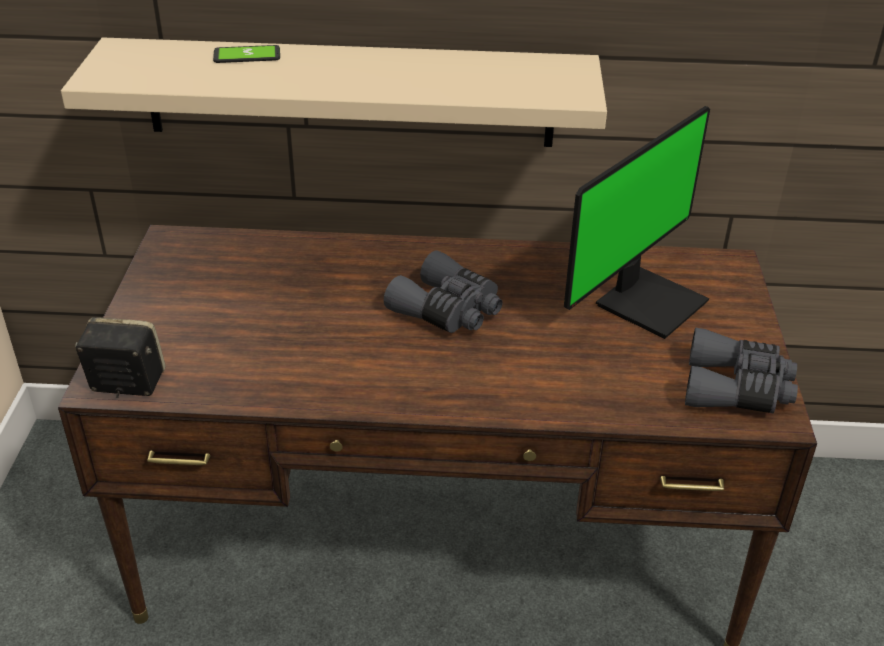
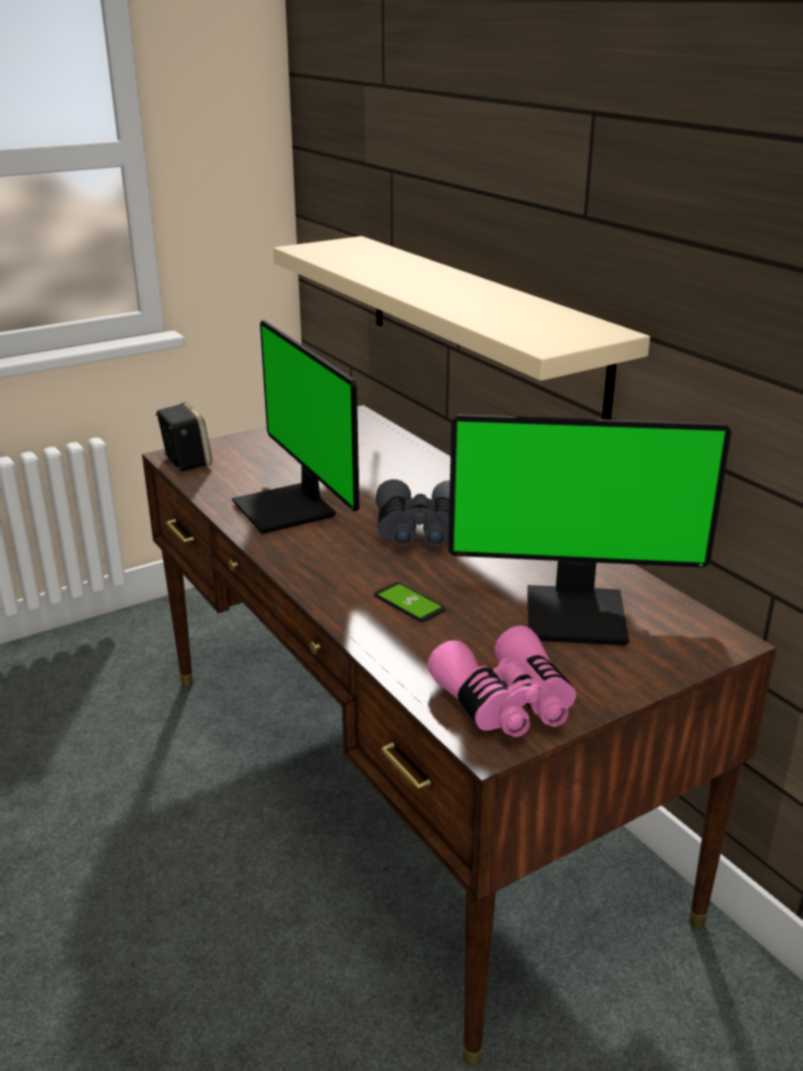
camera: 55 degrees right, 10 degrees down
(247, 56) = (405, 262): phone -> phone (409, 603)
(322, 361) = (289, 509): none -> monitor
(736, 388) = (506, 703): grey binoculars -> pink binoculars

